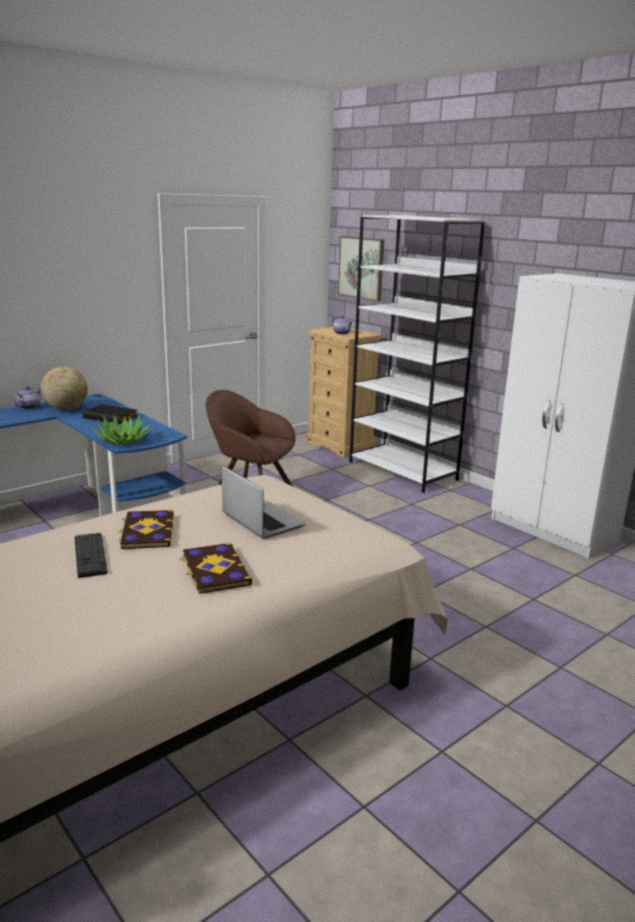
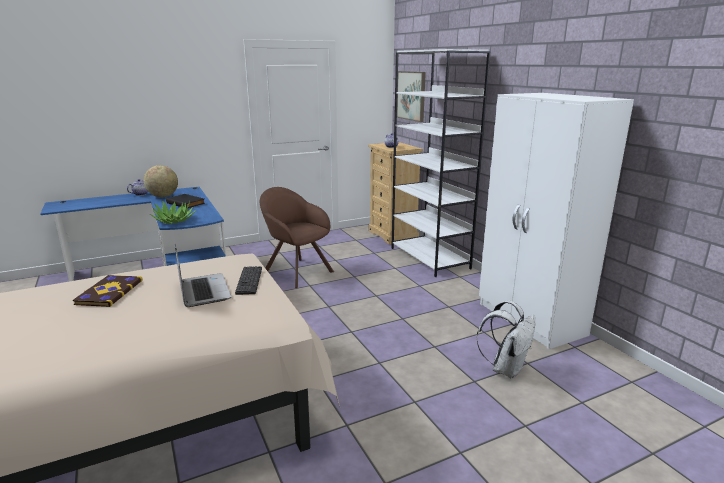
camera: 15 degrees right, 0 degrees up
(90, 555) = (47, 308): keyboard -> keyboard (249, 281)
(214, 570) = (120, 330): book -> none
(557, 582) = (506, 368): none -> white backpack

